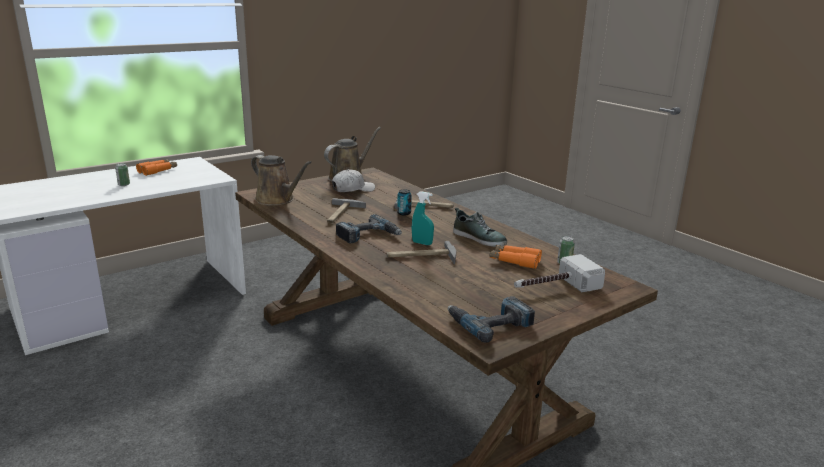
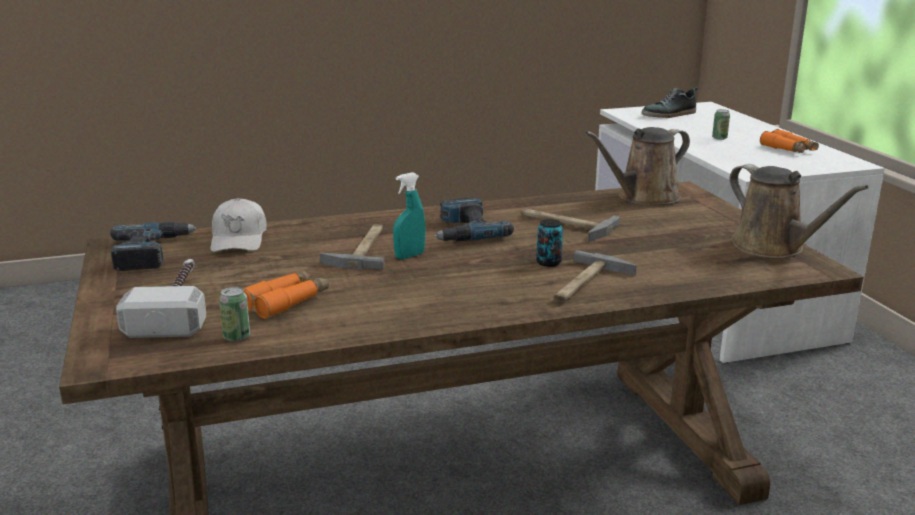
camera: 110 degrees right, 0 degrees up
(353, 189) = (694, 243): white cap -> white cap (239, 239)
(479, 238) = (396, 296): shoe -> shoe (669, 114)

